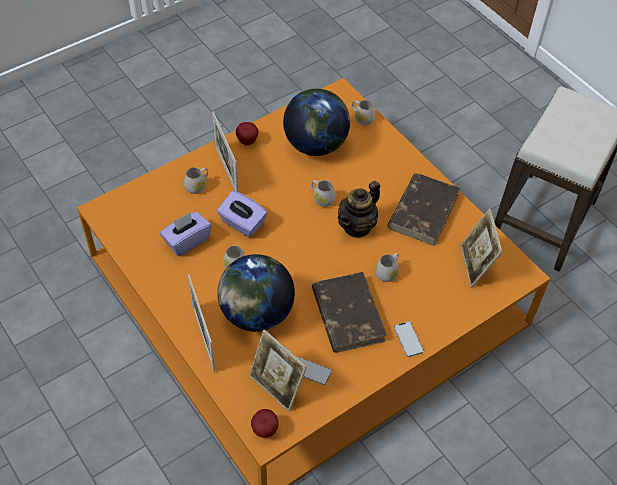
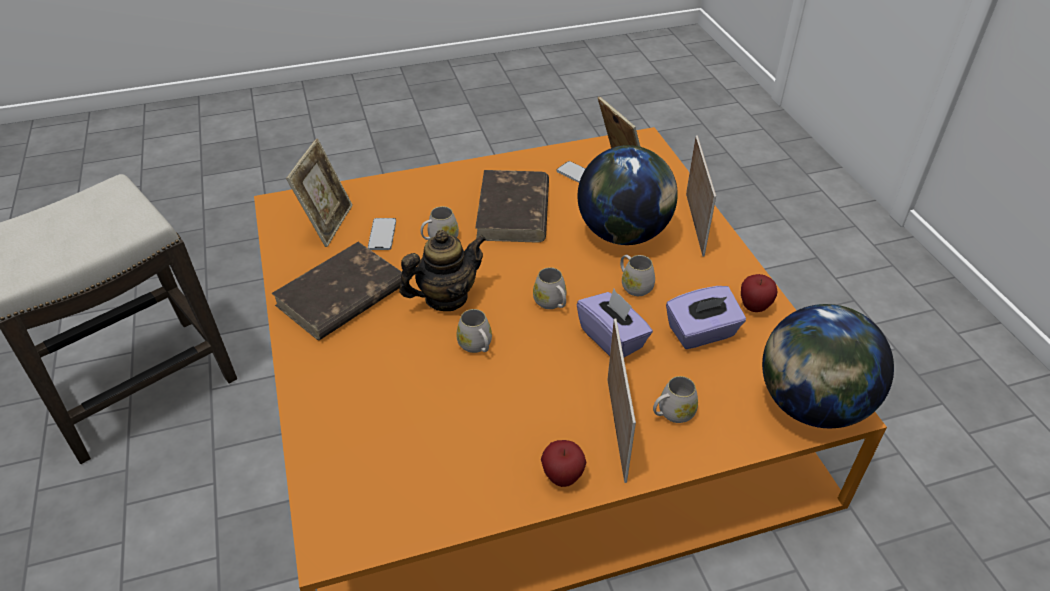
camera: 160 degrees left, 10 degrees down
(265, 430) = (643, 145): apple -> apple (754, 307)
(316, 144) = (440, 440): globe -> globe (811, 405)
(362, 118) = (326, 472): white mug -> white mug (552, 303)
(408, 339) = (458, 178): phone -> phone (382, 235)

